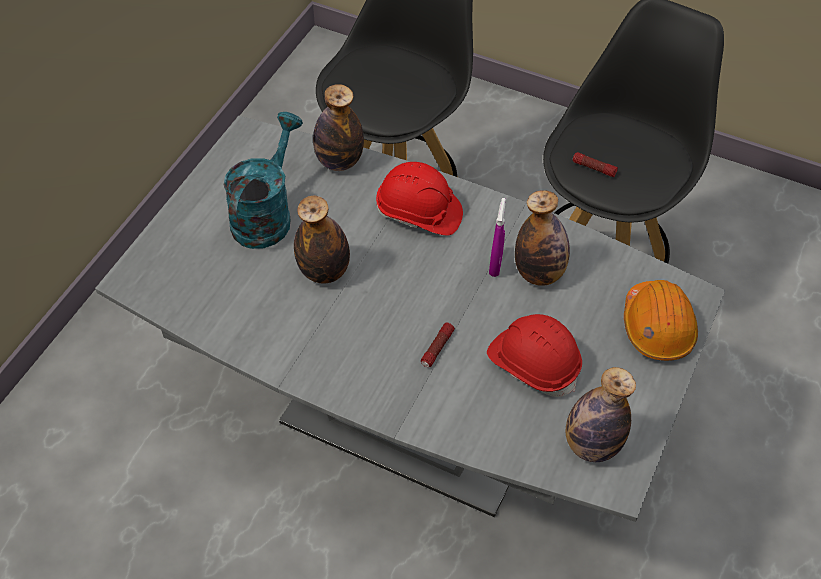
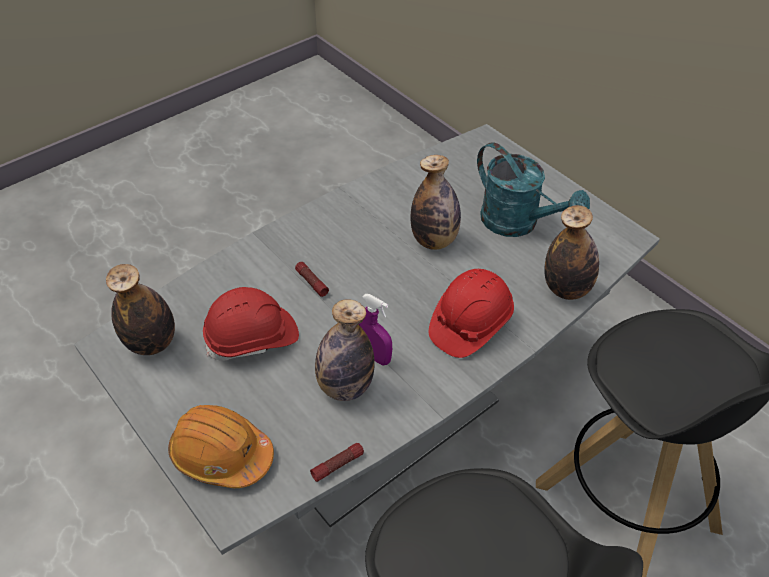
camera: 115 degrees right, 5 degrees down
(594, 168) = (463, 510): flashlight -> flashlight (337, 465)

